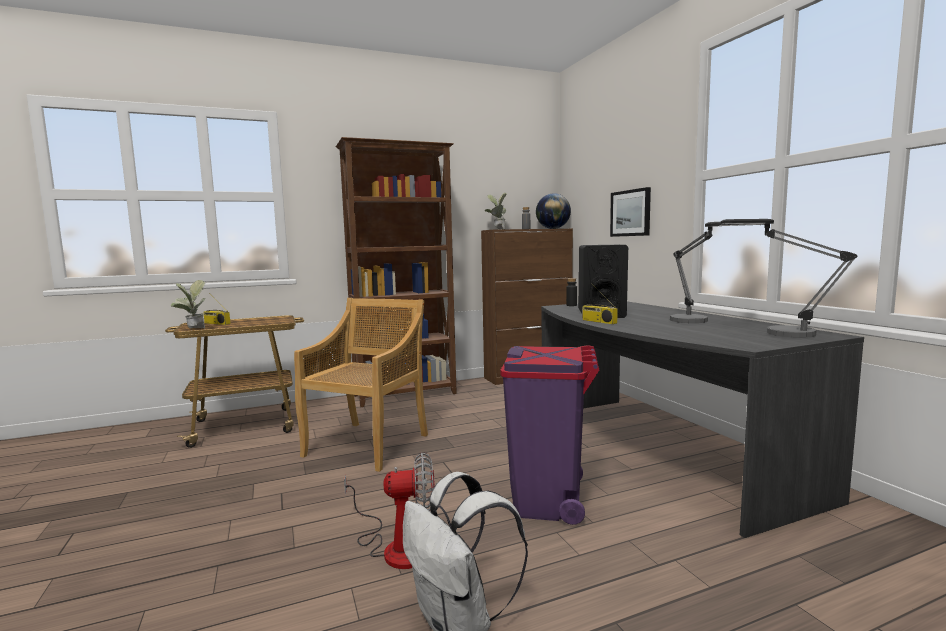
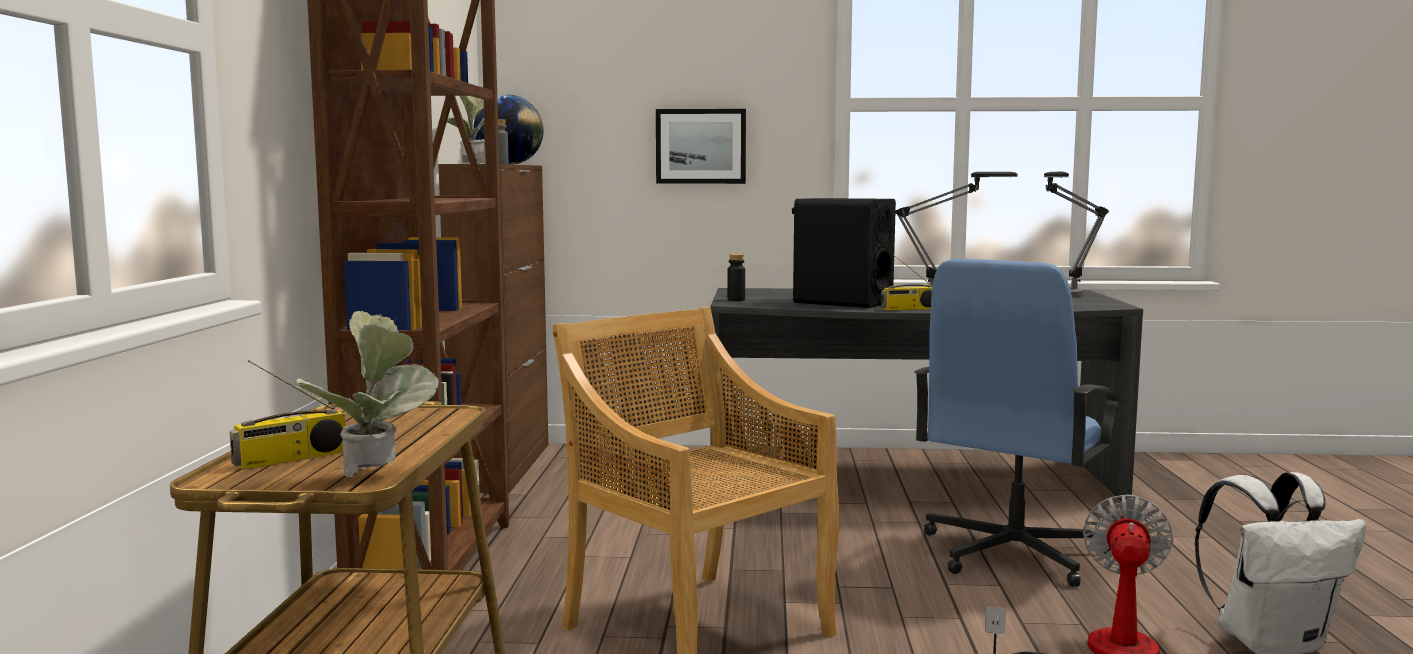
camera: 65 degrees left, 0 degrees up
(548, 500) = (1012, 553): purple trash can -> blue office chair

